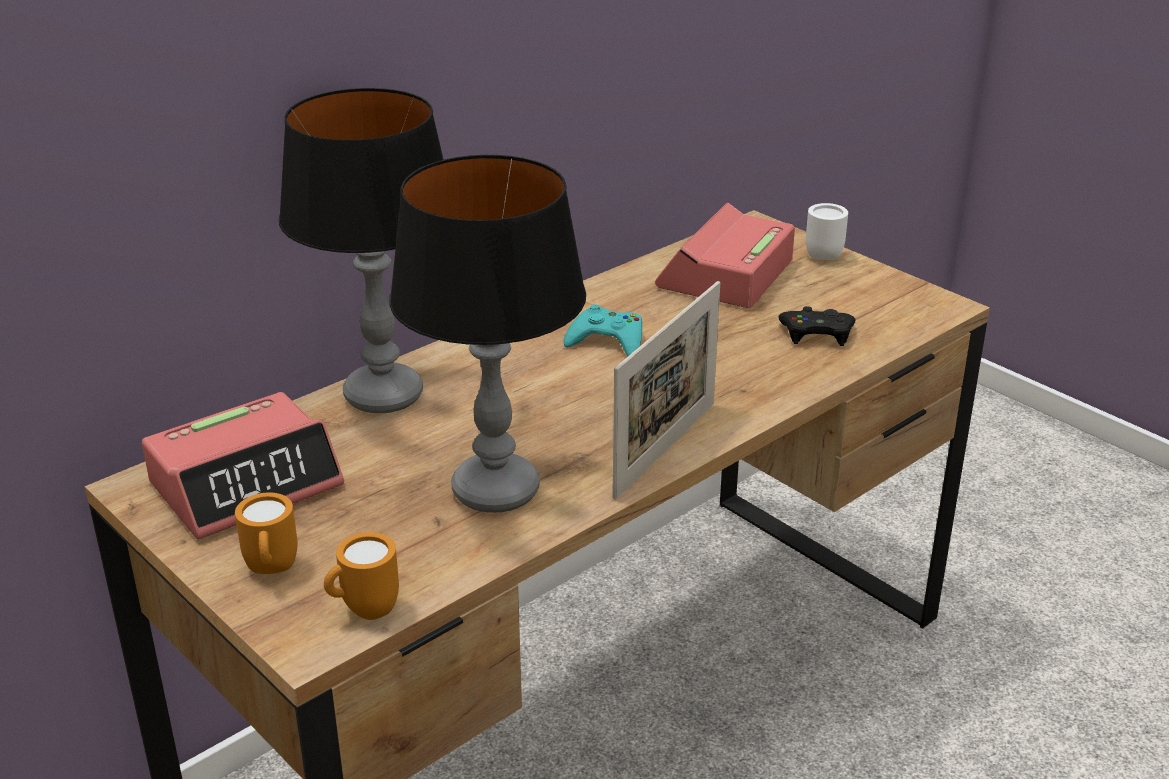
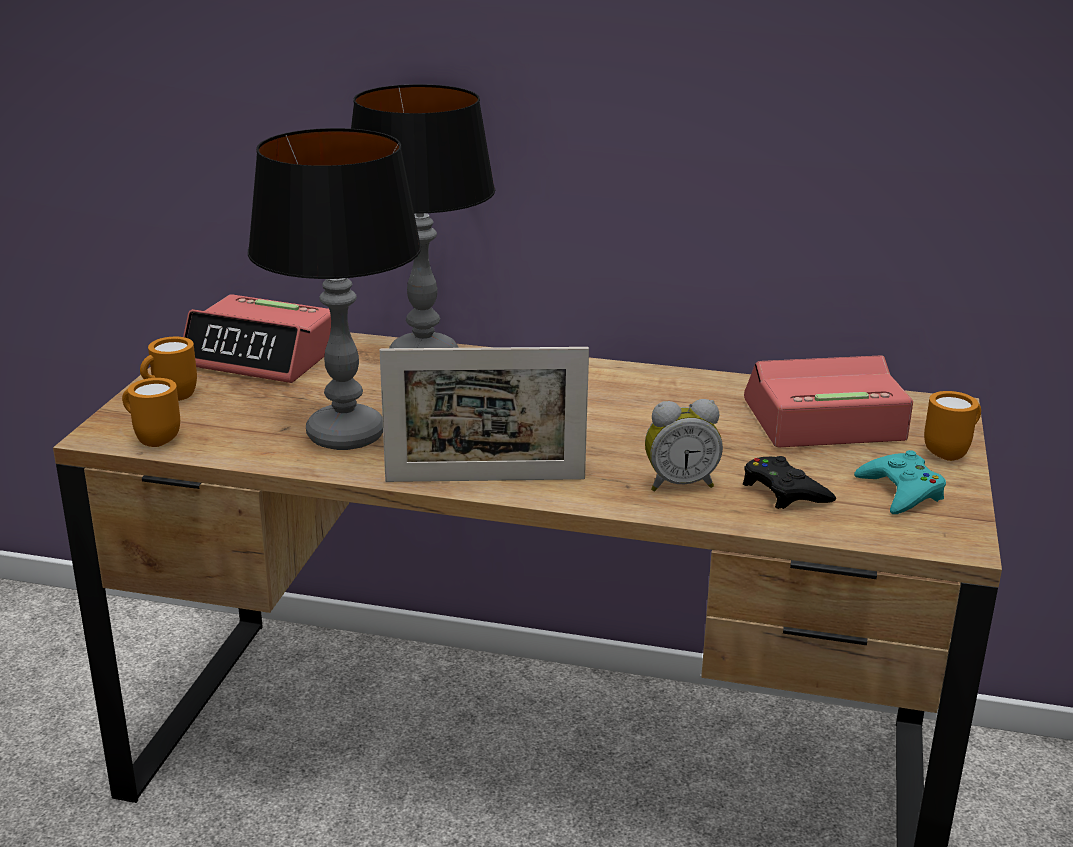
camera: 55 degrees right, 5 degrees down
(607, 341) = (623, 408): turquoise game controller -> turquoise game controller (901, 492)
(763, 368) = (679, 483): none -> alarm clock
(823, 254) = (950, 453): white mug -> orange mug

